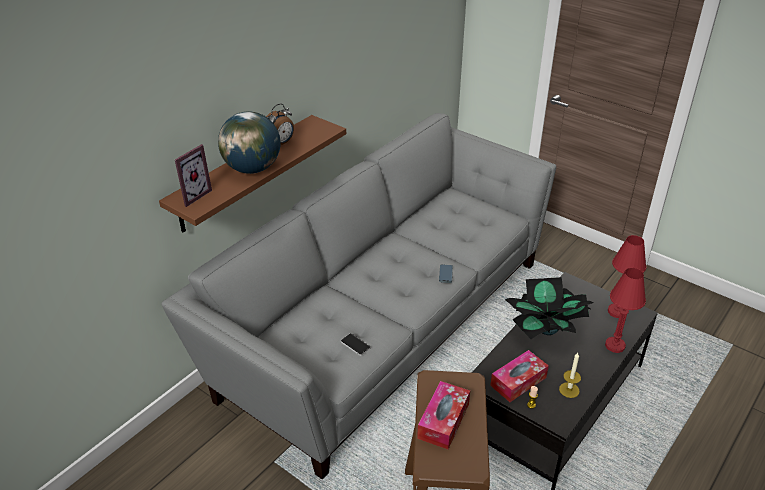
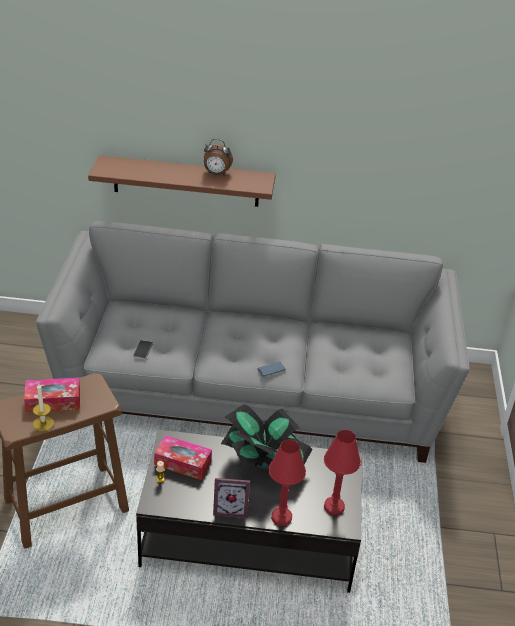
camera: 55 degrees right, 0 degrees up
(192, 195) = (115, 164): picture frame -> picture frame (230, 508)
(252, 168) = (171, 174): globe -> none
(569, 390) = (196, 499): candle -> candle (43, 423)

